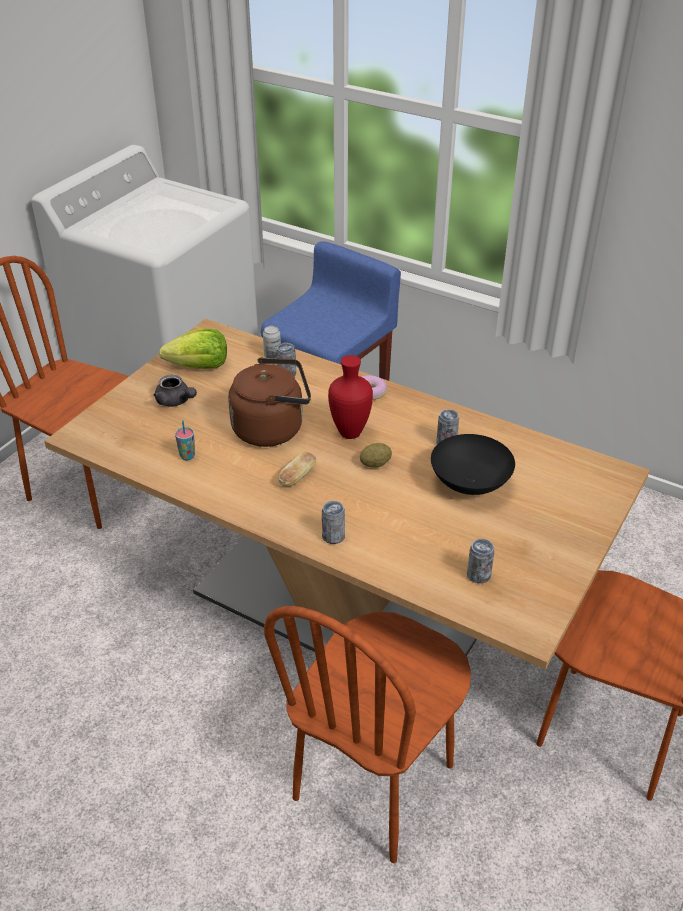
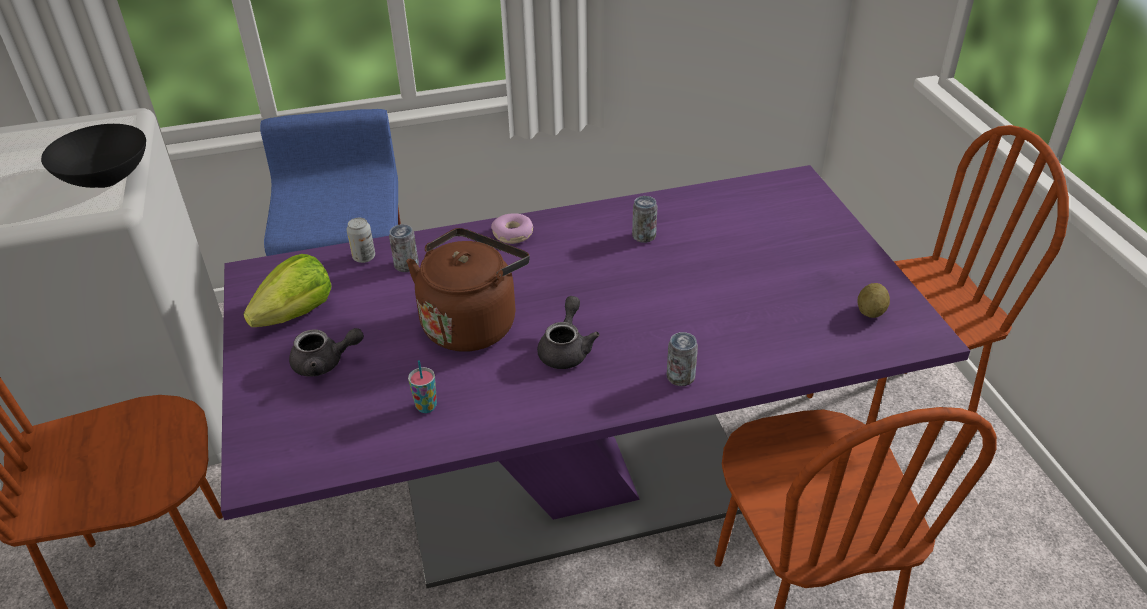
camera: 45 degrees left, 0 degrees up
(297, 477) = (566, 349): bread -> grey teapot
(341, 605) = (577, 485): beige dining table -> purple dining table
(348, 433) = (550, 280): red vase -> none
(375, 464) = (615, 291): potato -> potato (870, 311)
(471, 484) = (714, 256): black bowl -> black bowl (108, 179)
(478, 575) = (831, 323): can -> none

